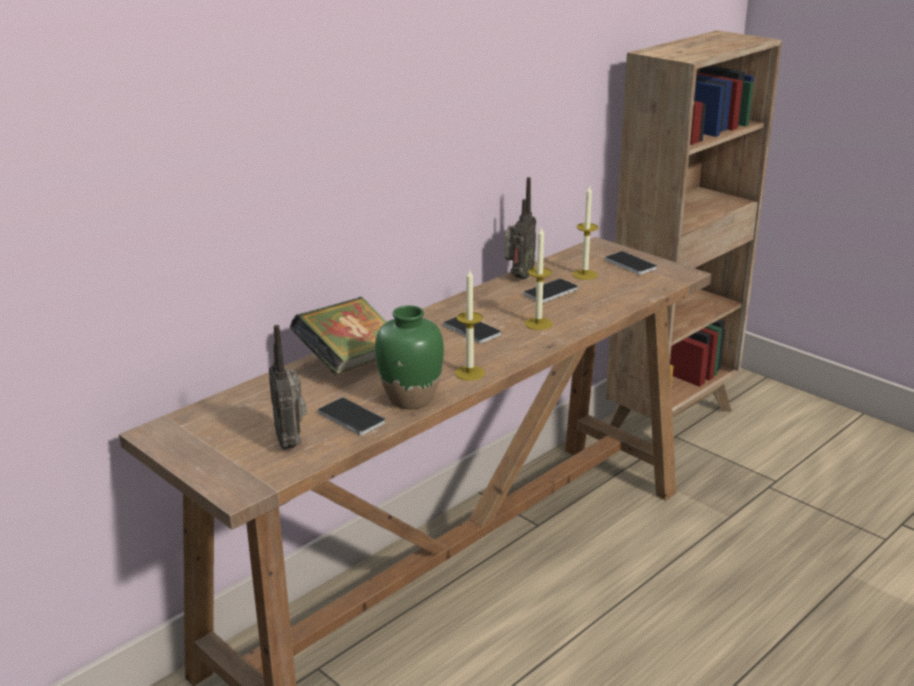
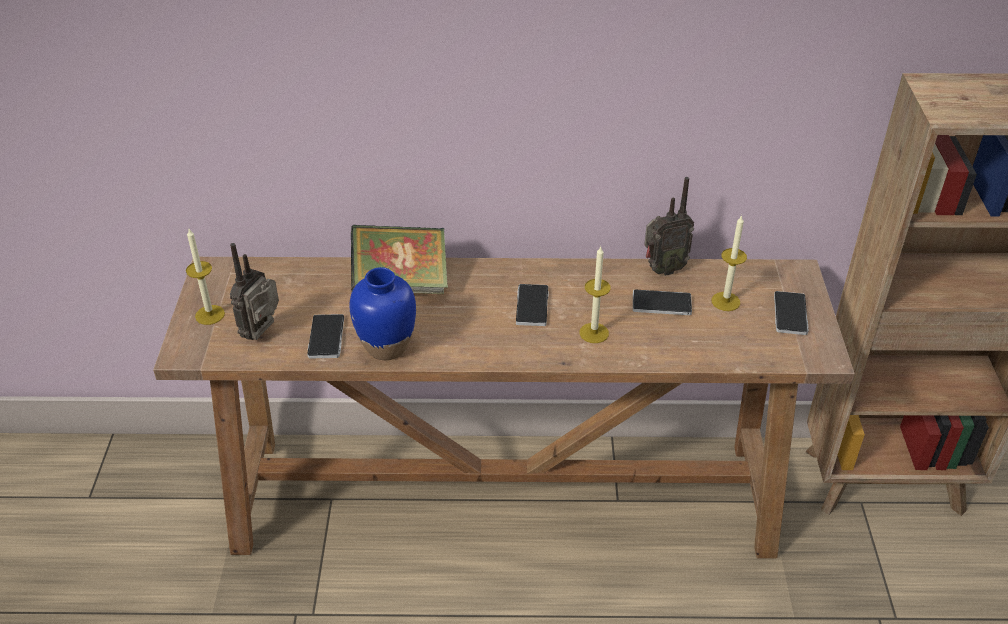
camera: 45 degrees right, 15 degrees up
(410, 399) = (386, 347): green vase -> blue vase
(470, 373) = (463, 349): candle -> candle (210, 315)

